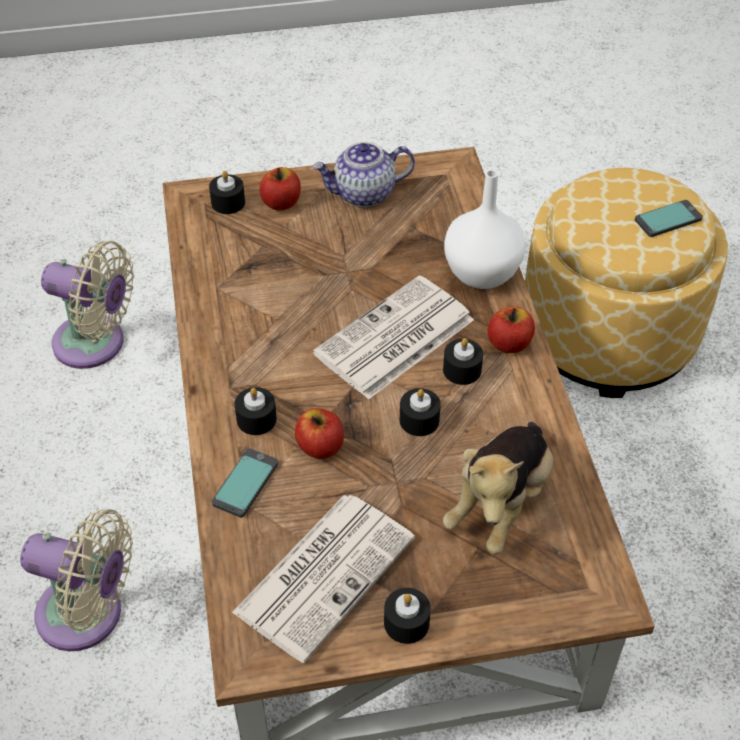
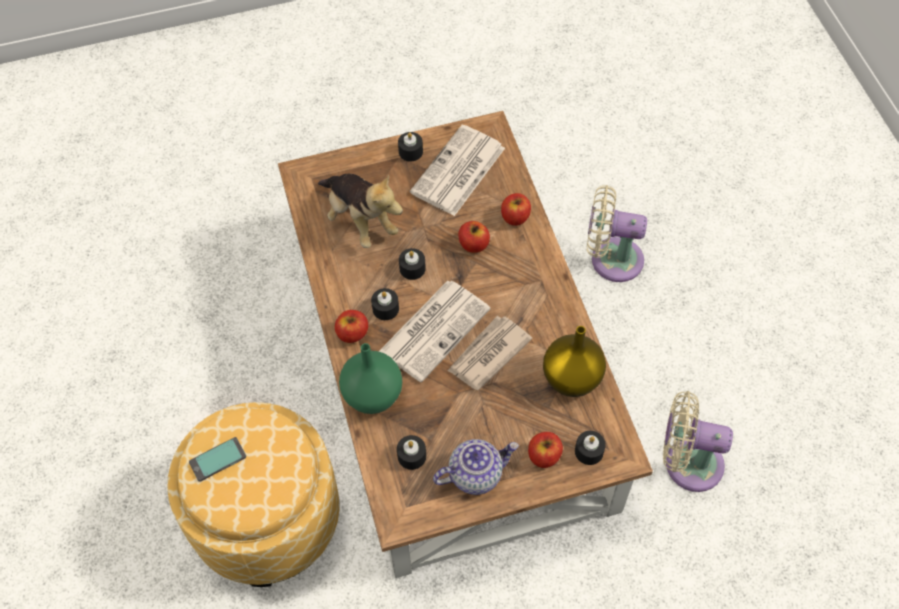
camera: 175 degrees right, 10 degrees up
(223, 271) = (572, 378): none -> yellow vase
(245, 483) = (515, 217): phone -> apple
(256, 419) = (518, 259): black candle -> black candle (412, 456)
(326, 304) = (488, 354): none -> newspaper
(483, 274) = (371, 395): white vase -> green vase
(500, 502) = (360, 220): plush toy -> plush toy turned 120 degrees clockwise

